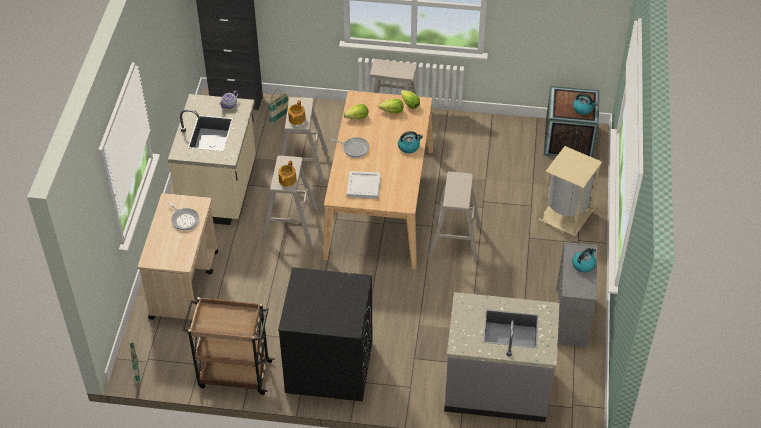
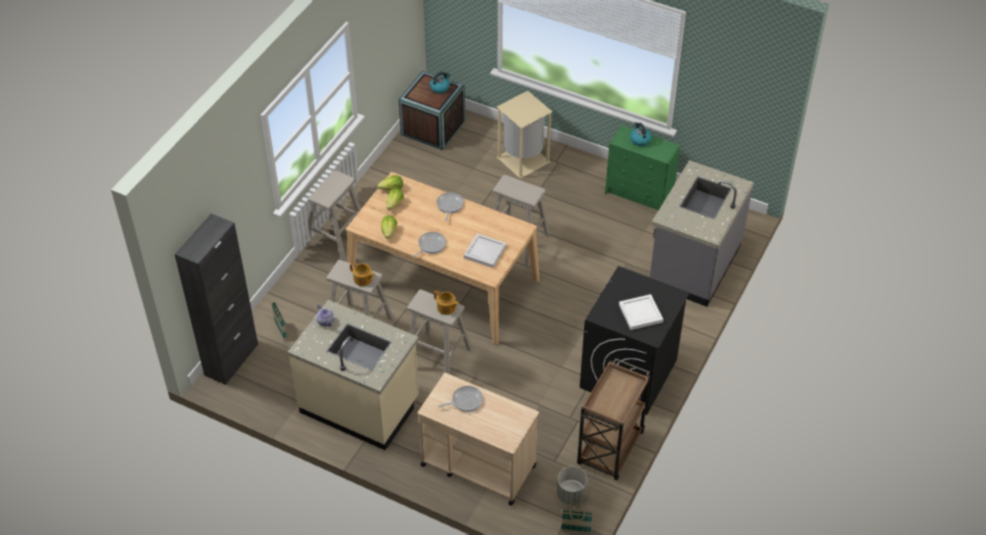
camera: 70 degrees left, 0 degrees up
(174, 358) = (571, 494): none -> grey planter
(316, 306) = (640, 314): none -> white tray
(409, 147) = (449, 206): kettle -> frying pan
(571, 319) = (640, 194): grey dresser -> green dresser

